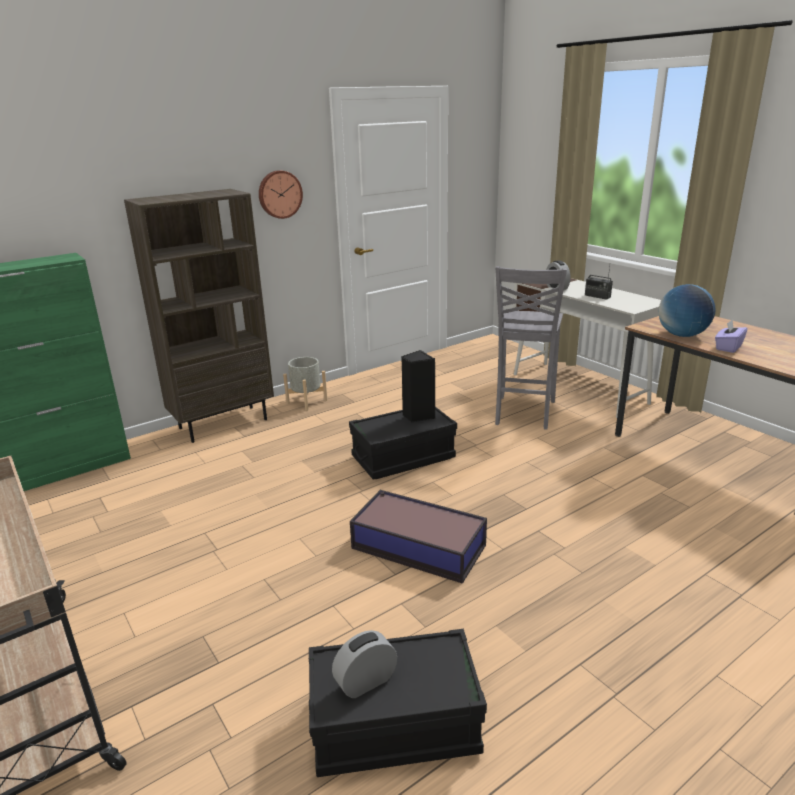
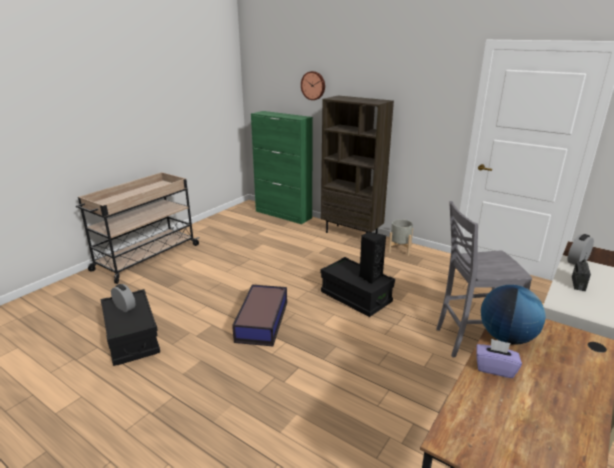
camera: 70 degrees right, 0 degrees up
(279, 194) = (428, 110): wall clock -> wall clock (313, 85)

